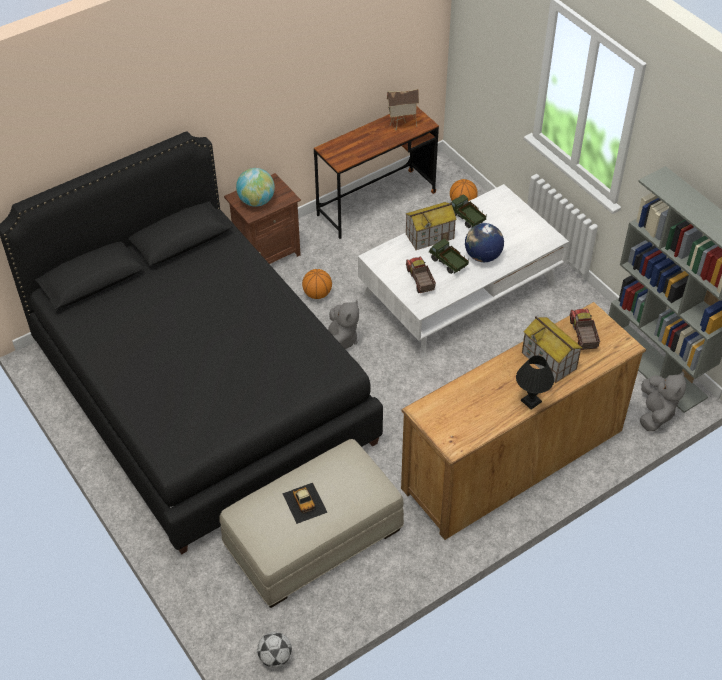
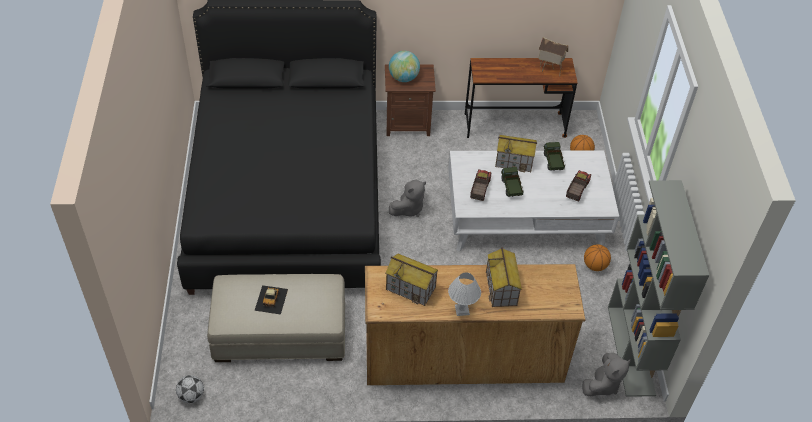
camera: 30 degrees right, 0 degrees up
(317, 294) = (419, 168): basketball -> basketball (594, 265)
(466, 406) = (411, 288): none -> toy house
(482, 256) = (541, 195): globe -> none
(531, 401) = (461, 310): black table lamp -> white table lamp
(582, 335) = (543, 284): toy truck -> toy truck (576, 190)

